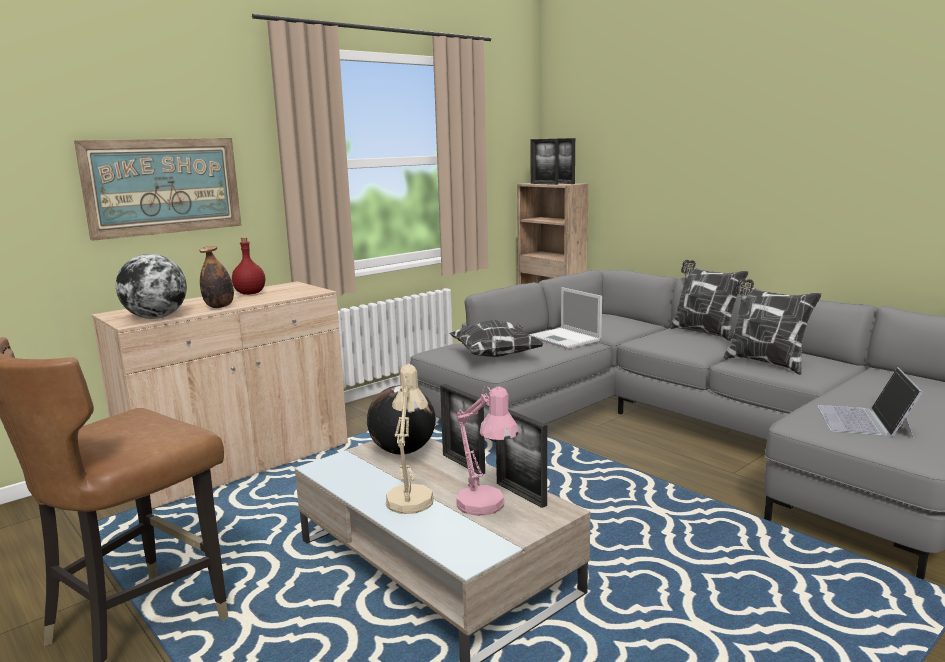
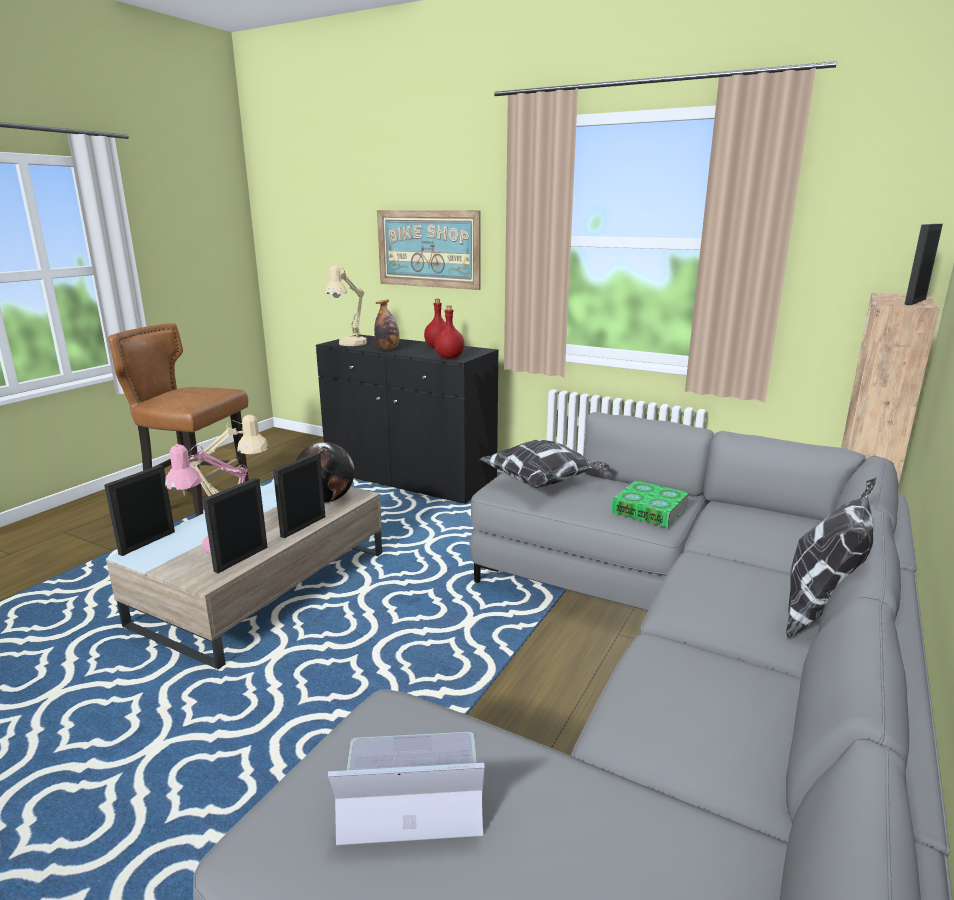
camera: 70 degrees right, 5 degrees up
(156, 318) = (349, 344): globe -> beige table lamp
(240, 464) = (410, 479): beige cabinet -> black cabinet
(306, 293) = (450, 357): none -> red bottle
(544, 184) = (883, 298): picture frame -> picture frame (147, 542)
(566, 339) = (649, 510): laptop -> book
(765, 363) = (678, 679): pillow -> none

